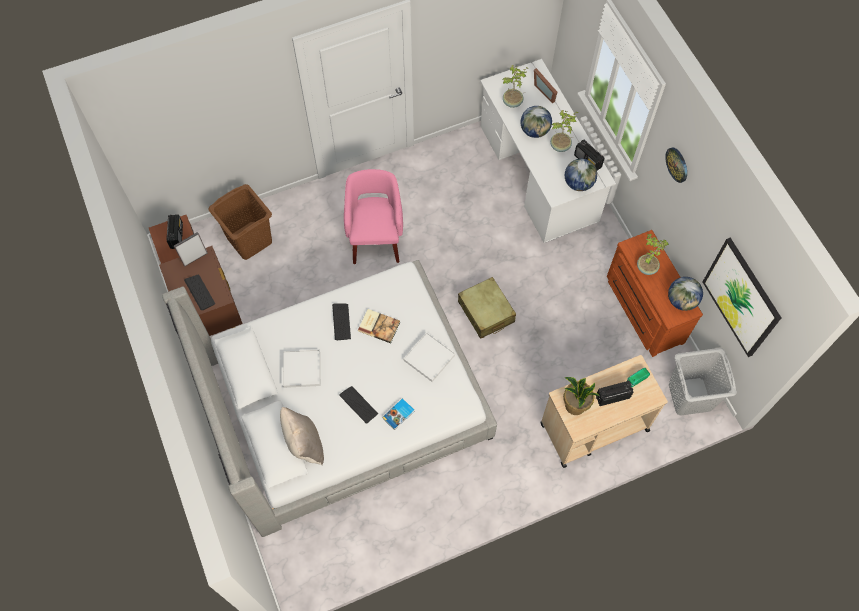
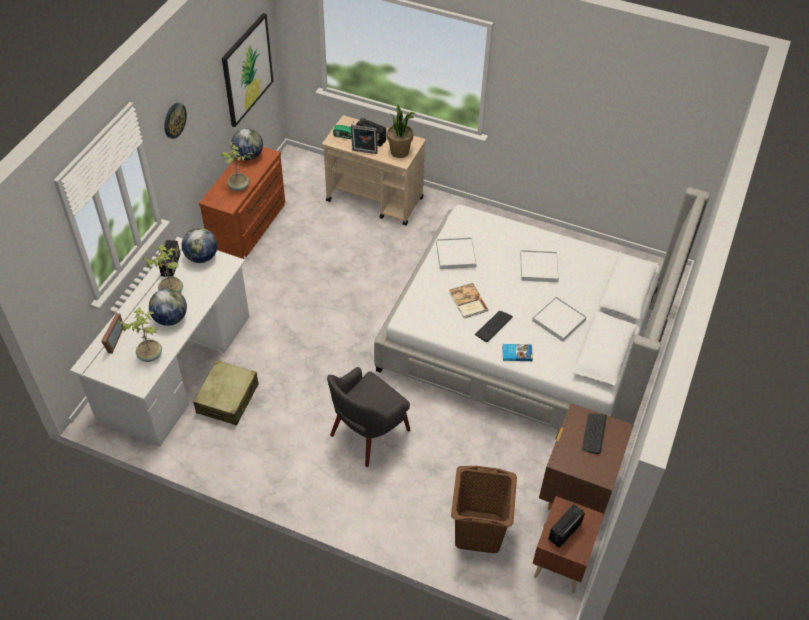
camera: 135 degrees left, 15 degrees down
(194, 257) = (572, 468): picture frame -> picture frame (364, 152)
(304, 444) = (603, 276): beige pillow -> none
(358, 405) = (539, 268): keyboard -> white tray
(375, 239) = (368, 433): pink armchair -> grey armchair
(399, 415) = (517, 241): book -> book (516, 353)
(486, 312) = (353, 311): beige suitcase -> beige suitcase (228, 398)
(690, 396) = (295, 168): grey laundry basket -> none

